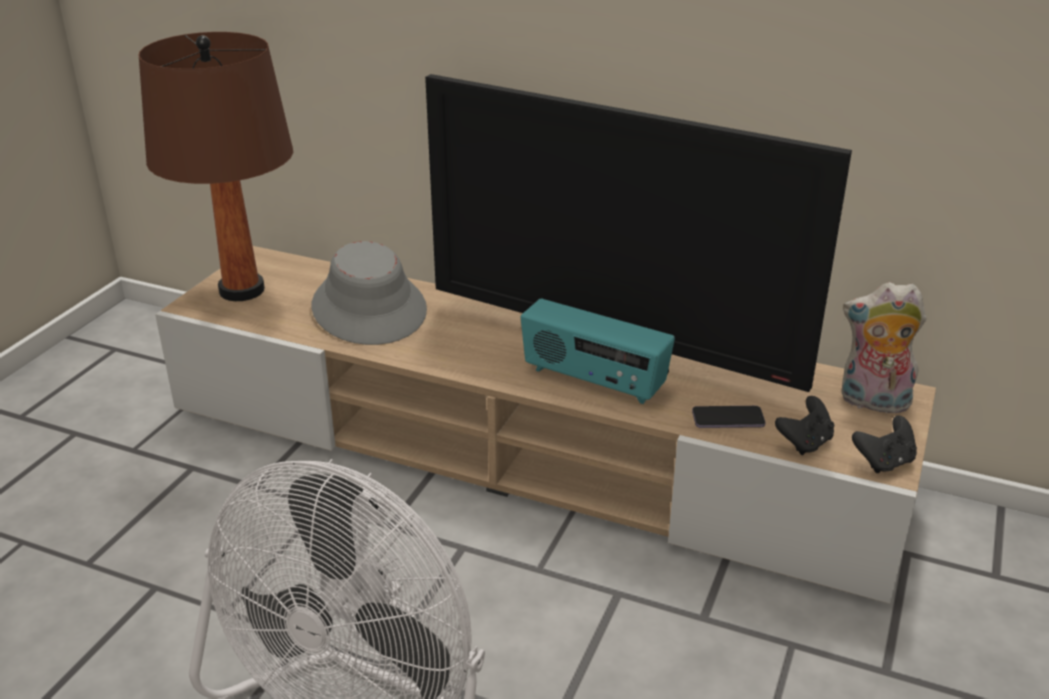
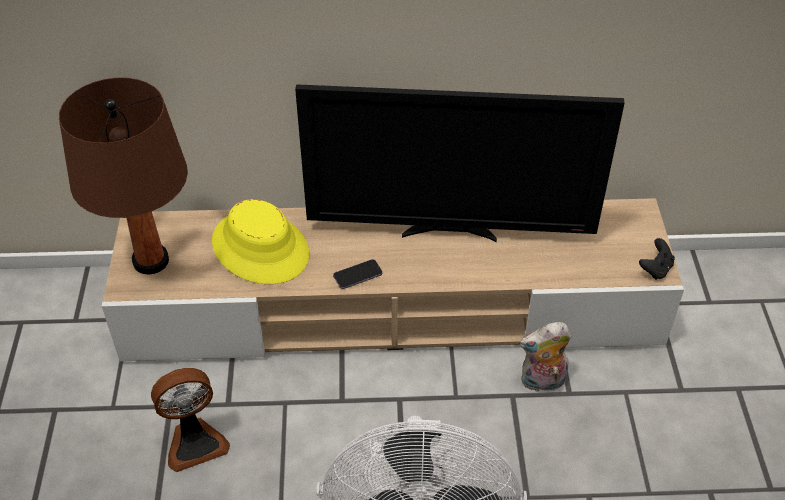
camera: 25 degrees left, 15 degrees up
(187, 511) = (195, 442): none -> fan
(370, 308) = (261, 248): grey hat -> yellow hat
(593, 381) = (455, 263): radio -> none
(728, 419) = (553, 266): phone -> phone (358, 275)
(804, 443) = (606, 270): black game controller -> none
(872, 402) = (627, 223): plush toy -> plush toy (542, 382)

